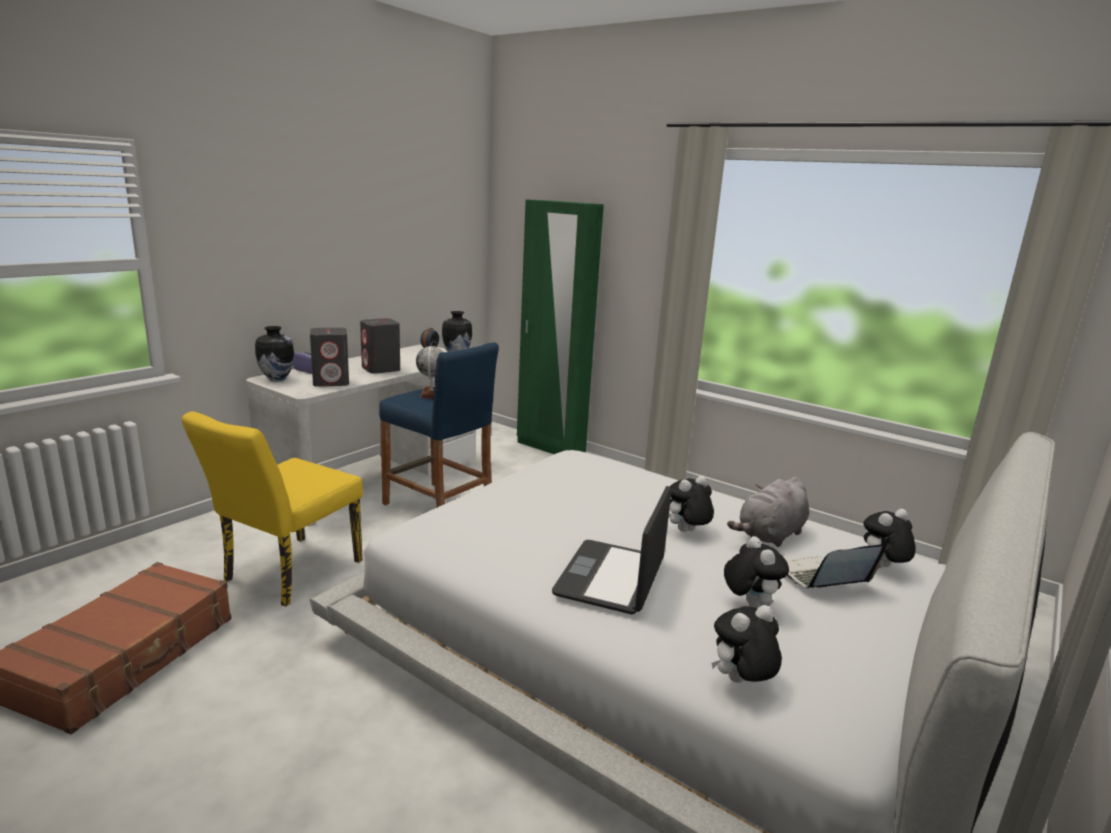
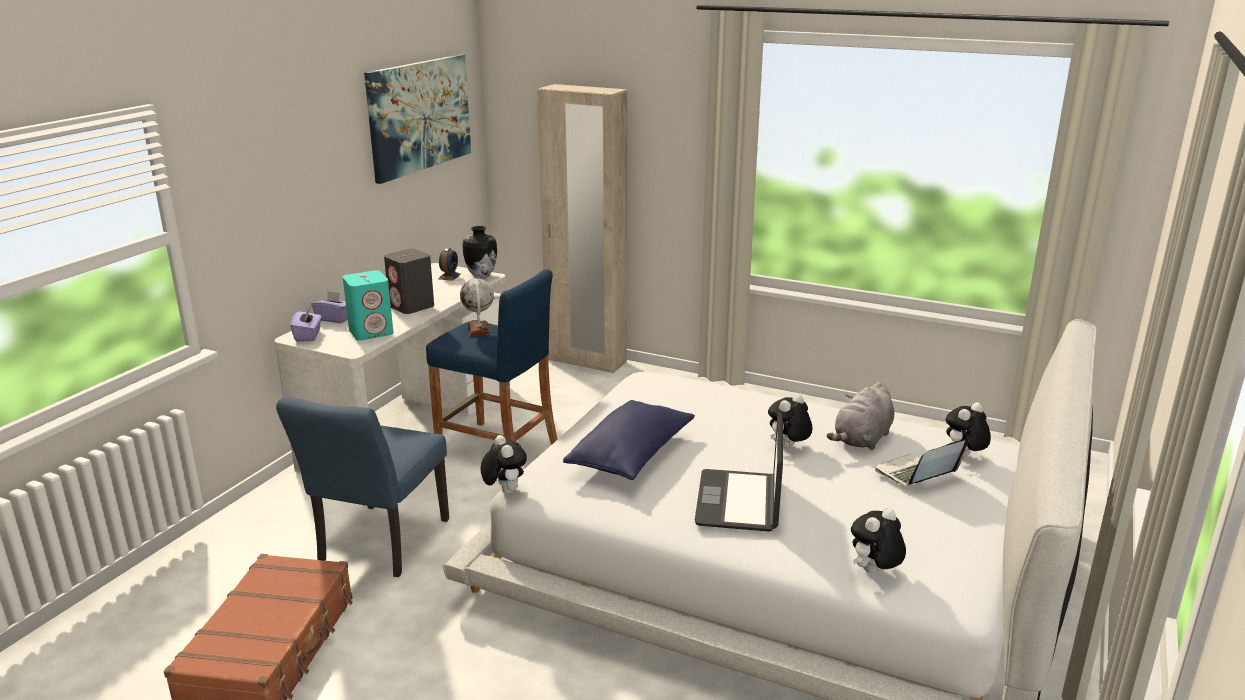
camera: 10 degrees left, 5 degrees up
(276, 379) = (308, 336): vase -> purple tissue box
(285, 574) = (378, 546): yellow chair -> blue chair
(331, 382) = (371, 332): grey speaker -> turquoise speaker
(422, 214) = (419, 115): none -> picture
(521, 518) = (631, 456): none -> blue pillow
(550, 447) = (586, 361): green wardrobe -> beige wardrobe
(749, 604) = (862, 507): plush toy -> plush toy (504, 491)

